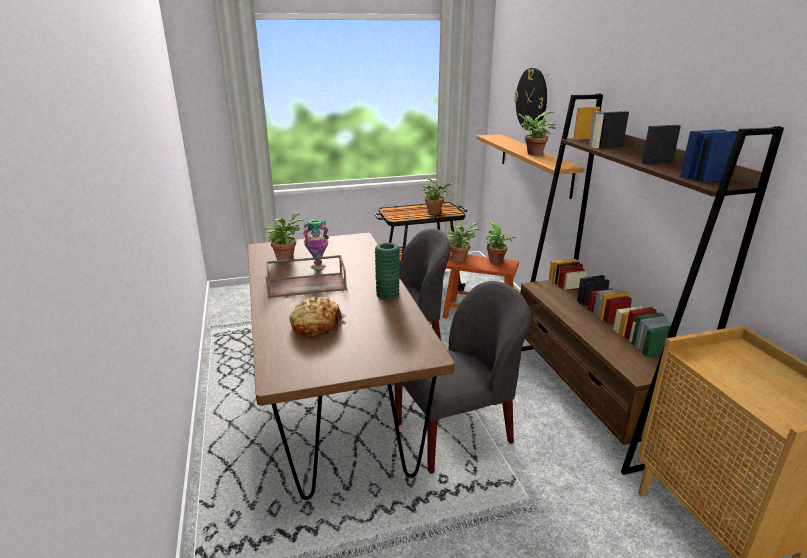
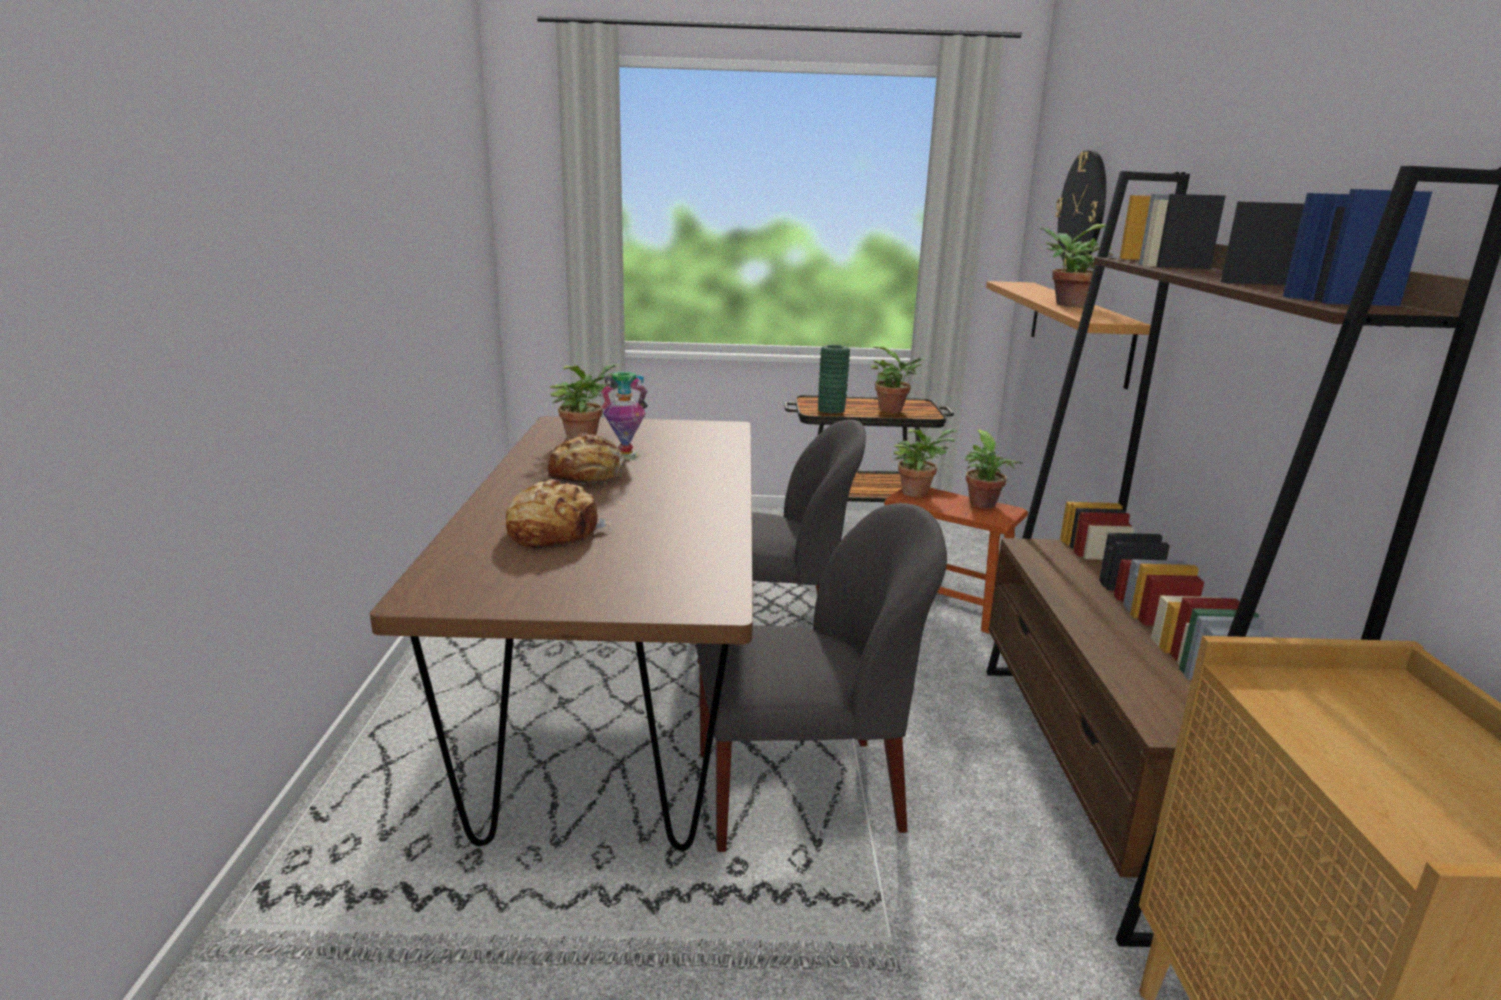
camera: 15 degrees right, 5 degrees down
(307, 284) = (587, 477): brown tray -> bread
(387, 295) = (710, 507): green vase -> green vase (831, 410)

